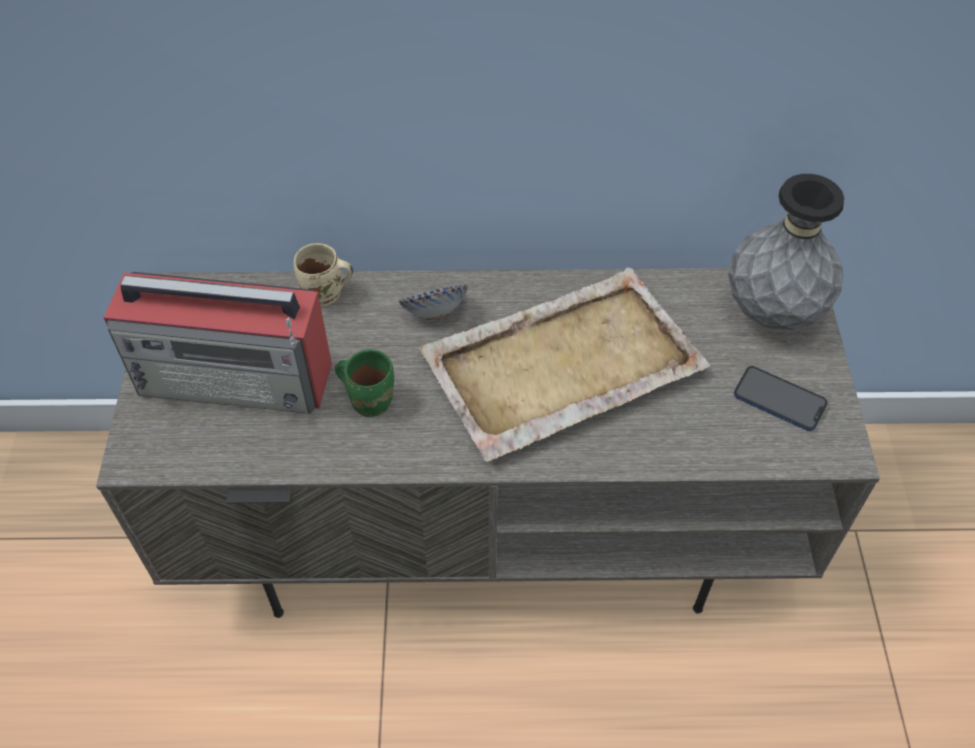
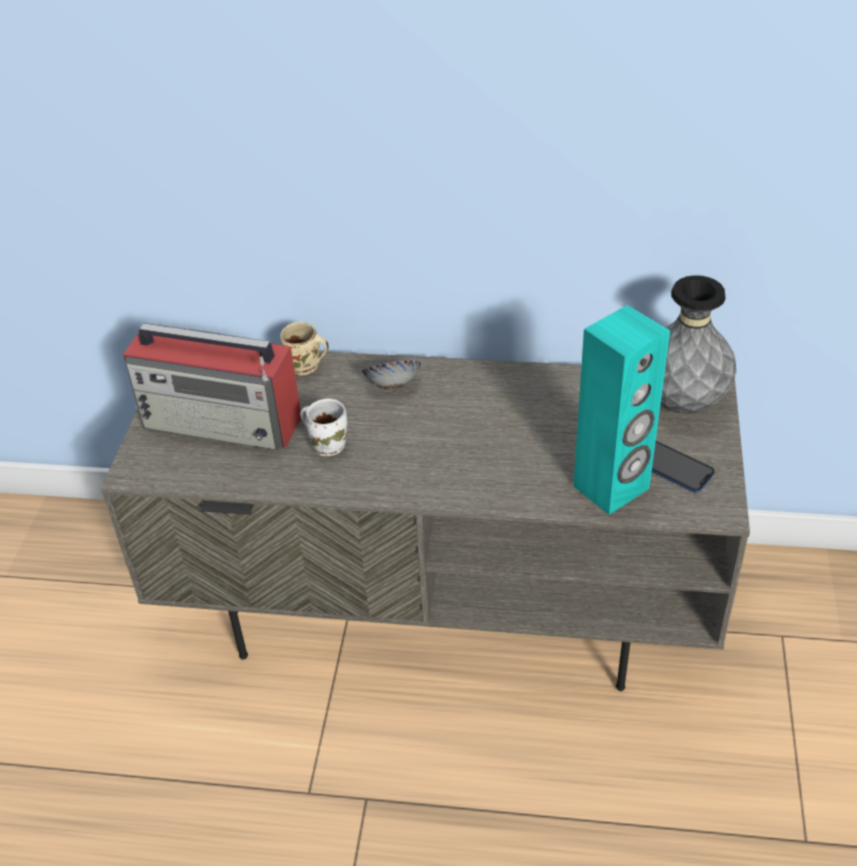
camera: 10 degrees right, 10 degrees down
(370, 399) = (328, 444): green mug -> white mug
(560, 366) = (490, 431): beige tray -> none
(714, 432) = (612, 488): none -> turquoise speaker

